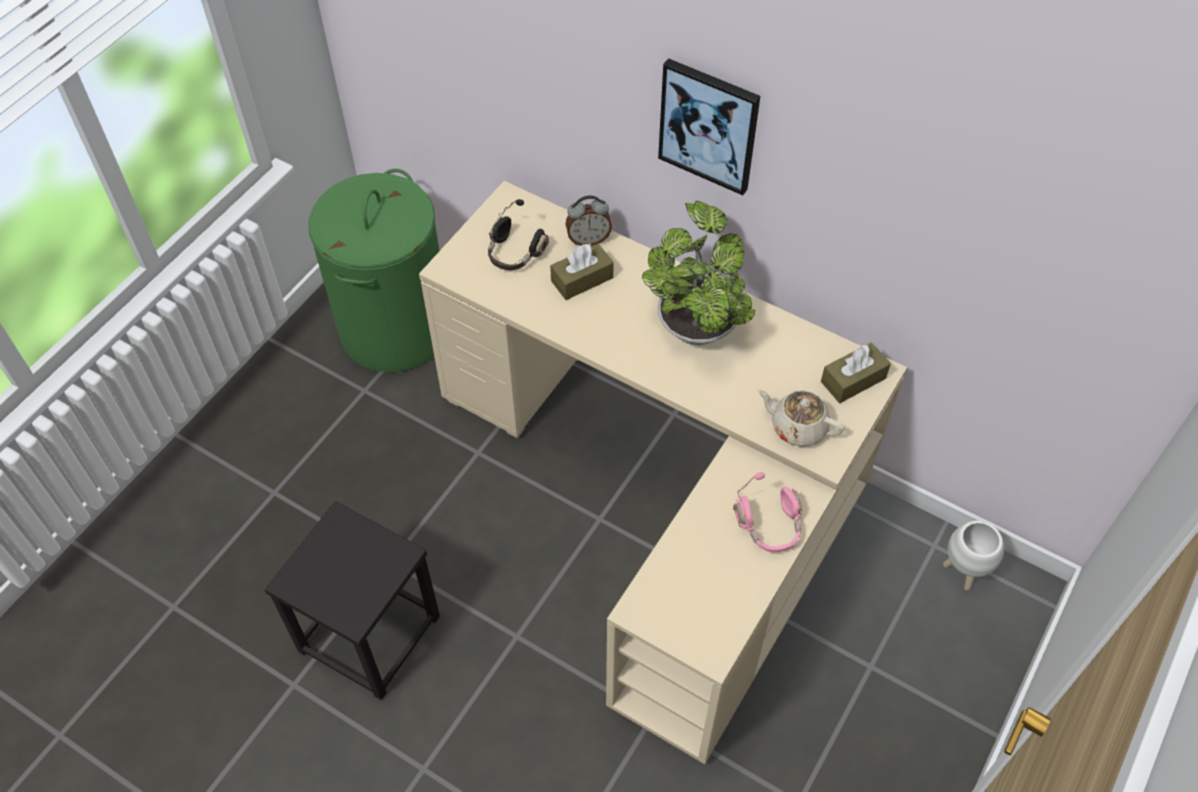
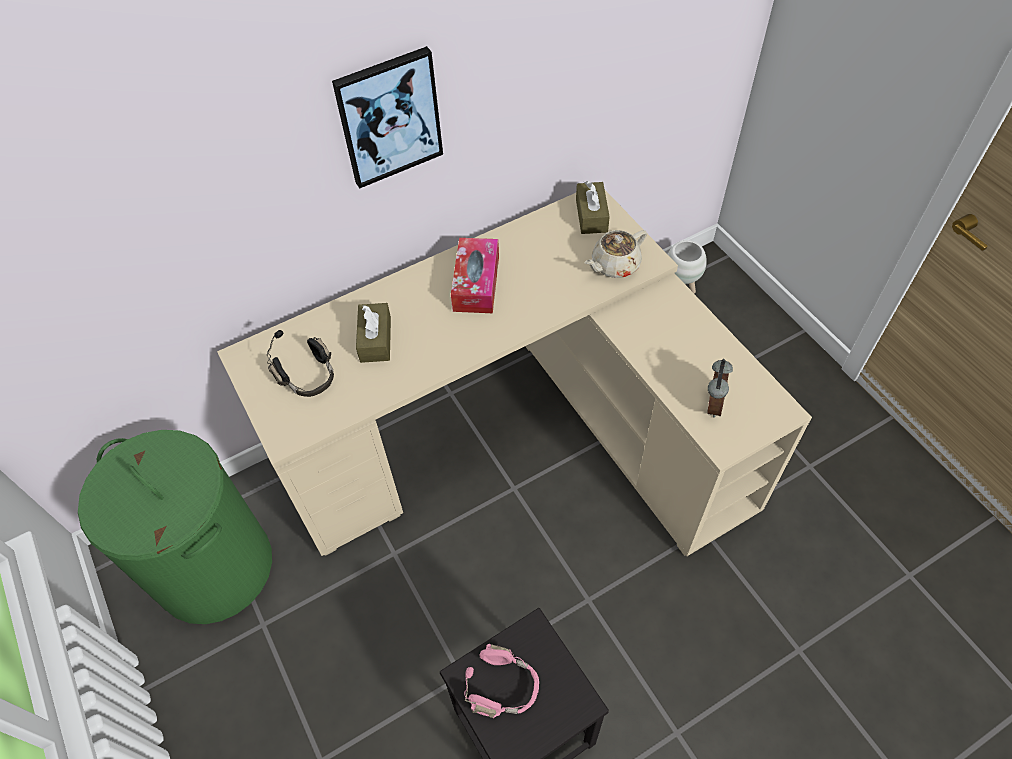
camera: 60 degrees left, 0 degrees up
(588, 239) = (336, 317): alarm clock -> alarm clock (712, 404)
(696, 323) = (476, 283): potted plant -> tissue box
(770, 527) = (687, 325): pink headphones -> pink headphones (504, 687)

